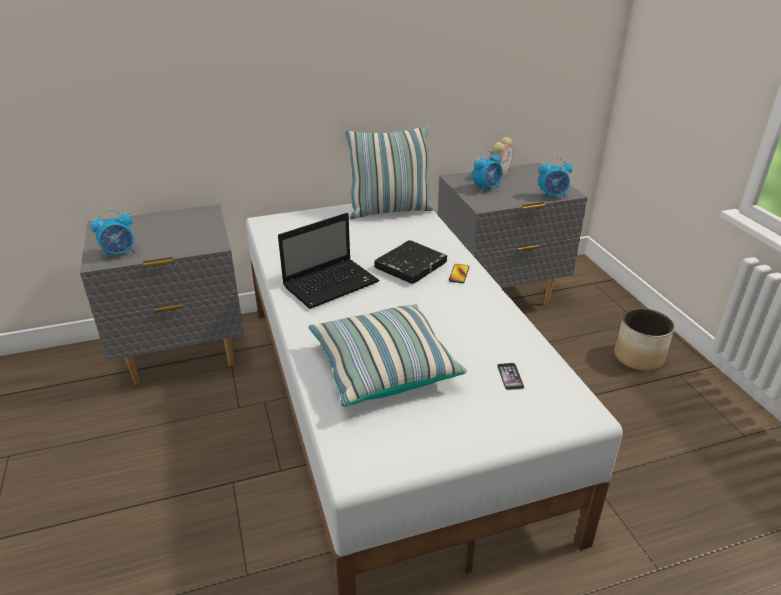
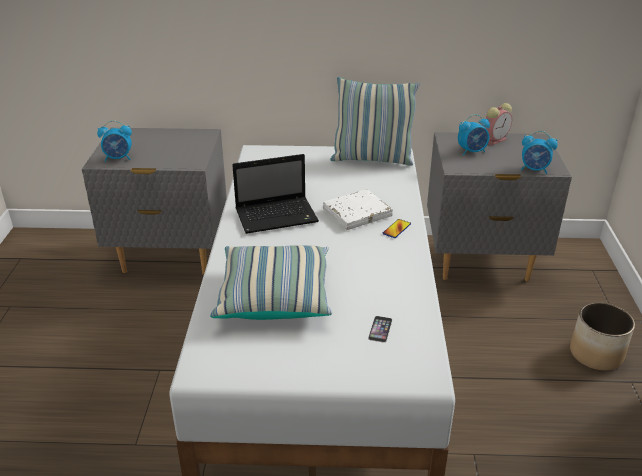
camera: 20 degrees right, 0 degrees up
(410, 266) = (357, 213): black book -> white book

